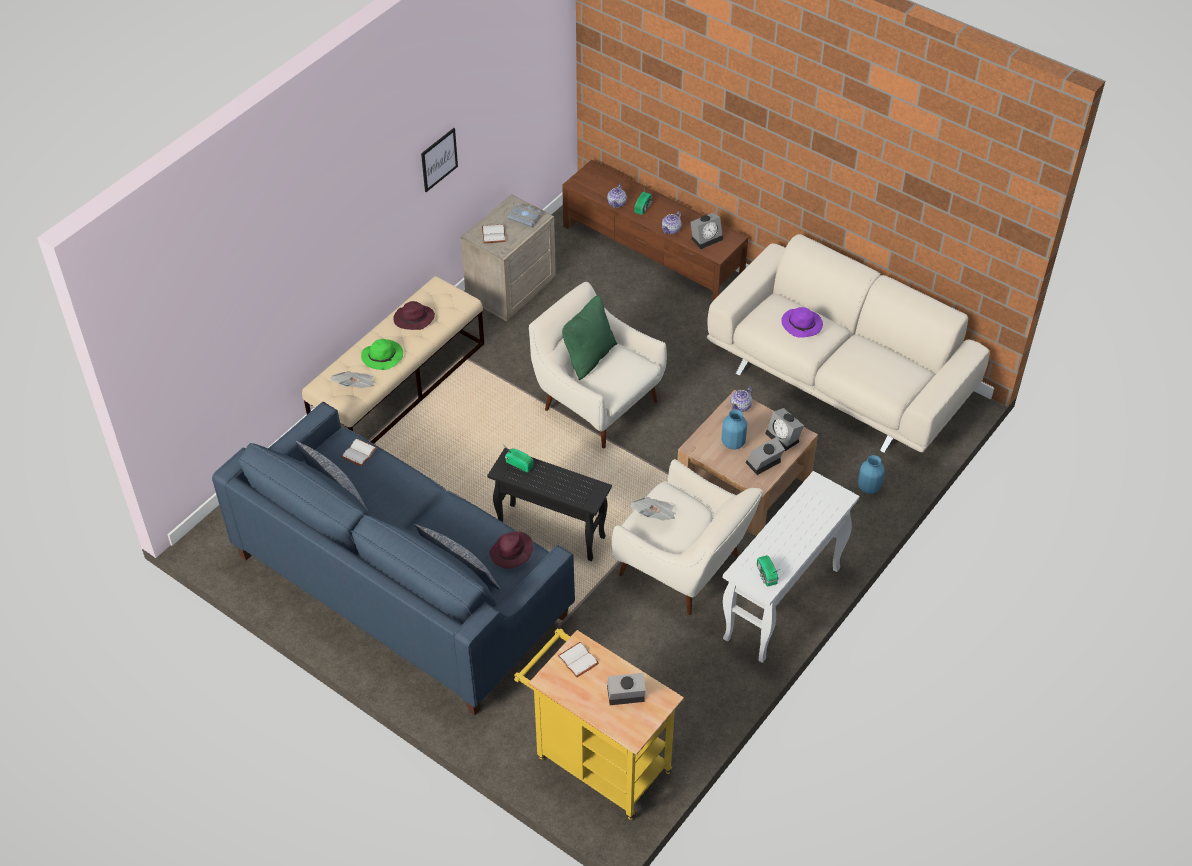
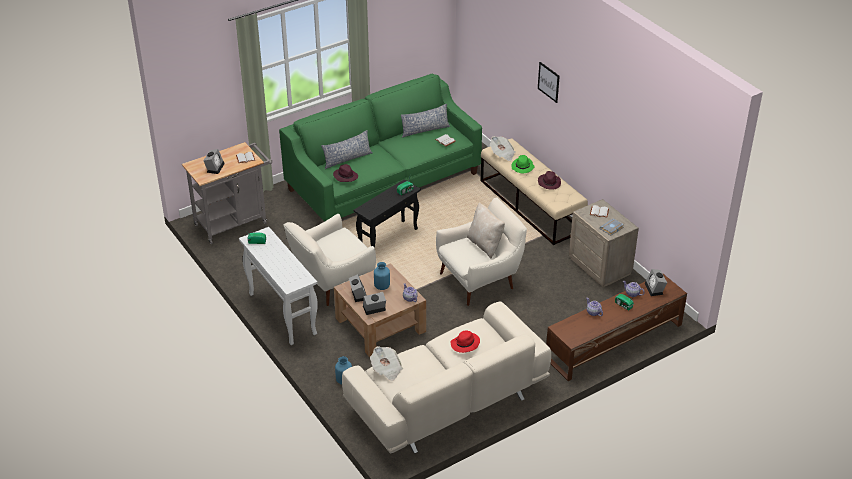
camera: 110 degrees right, 10 degrees down
(402, 585) = (383, 182): blue sofa -> green sofa
(439, 159) = (610, 136): picture -> picture (548, 82)
(588, 357) = (485, 245): green pillow -> beige pillow
(597, 760) = (234, 222): yellow cart -> grey cart
(655, 516) = (344, 239): newspaper -> newspaper (386, 369)
(706, 238) = (578, 327): alarm clock -> alarm clock (655, 289)
(802, 325) = (465, 344): purple hat -> red hat

